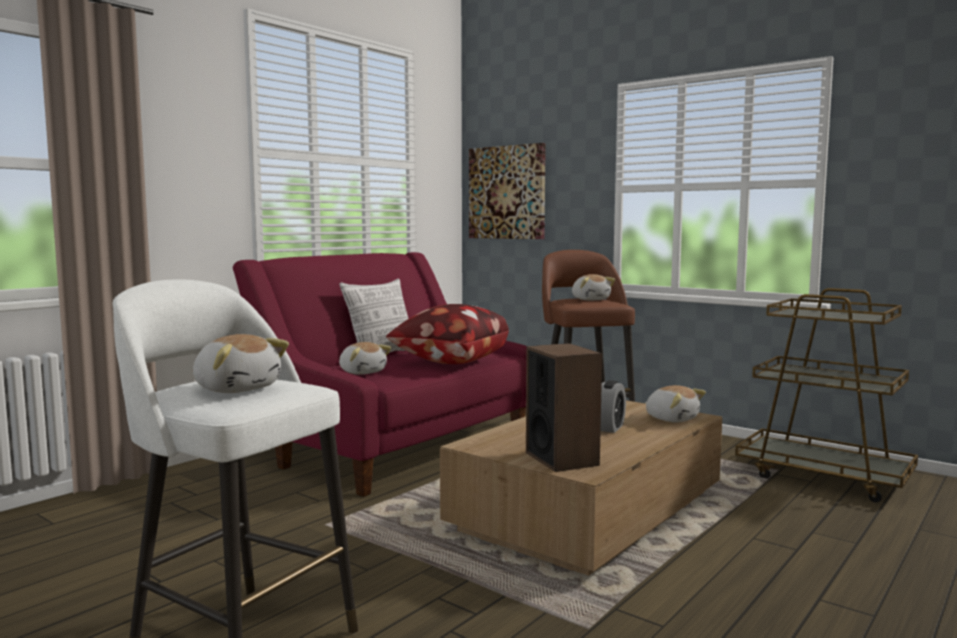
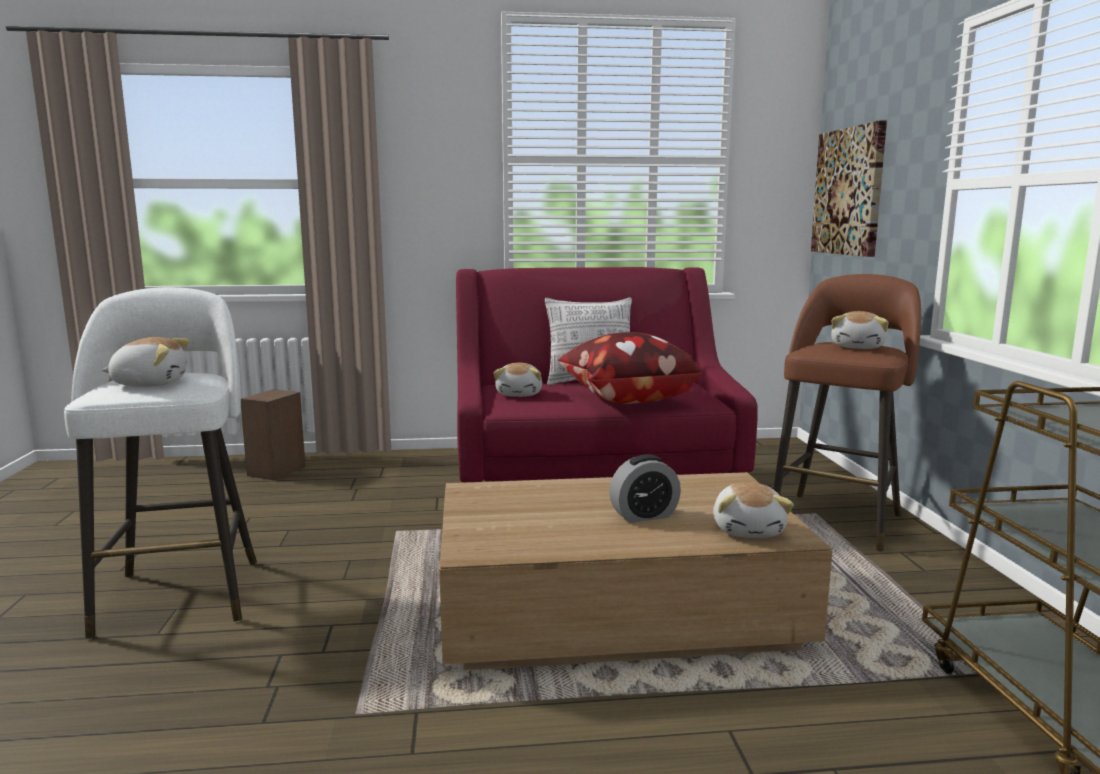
camera: 45 degrees right, 5 degrees up
(237, 388) = (150, 383): plush toy -> plush toy turned 90 degrees counterclockwise
(562, 458) = (495, 530): speaker -> speaker (277, 471)

